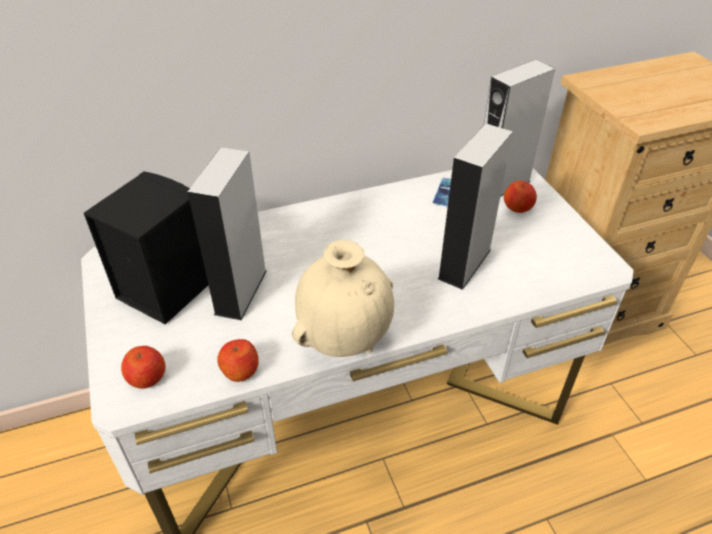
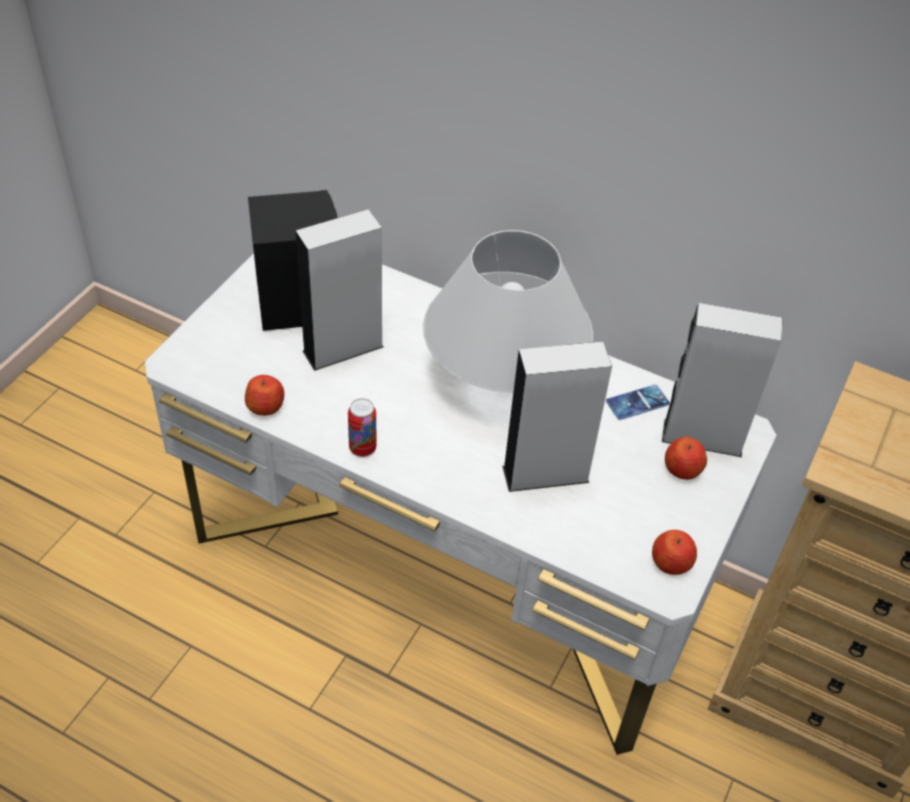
camera: 45 degrees right, 5 degrees up
(147, 377) = (207, 360): apple -> apple (671, 563)
(345, 339) = (362, 448): beige vase -> can
(363, 233) = (502, 378): none -> white table lamp

